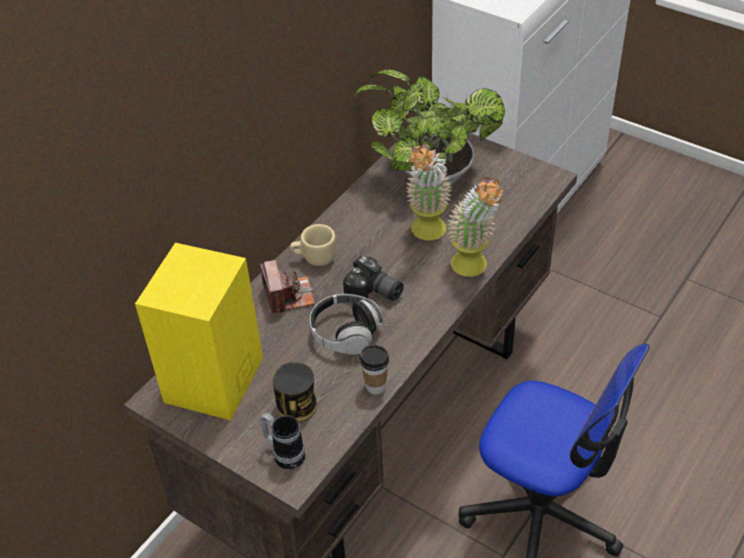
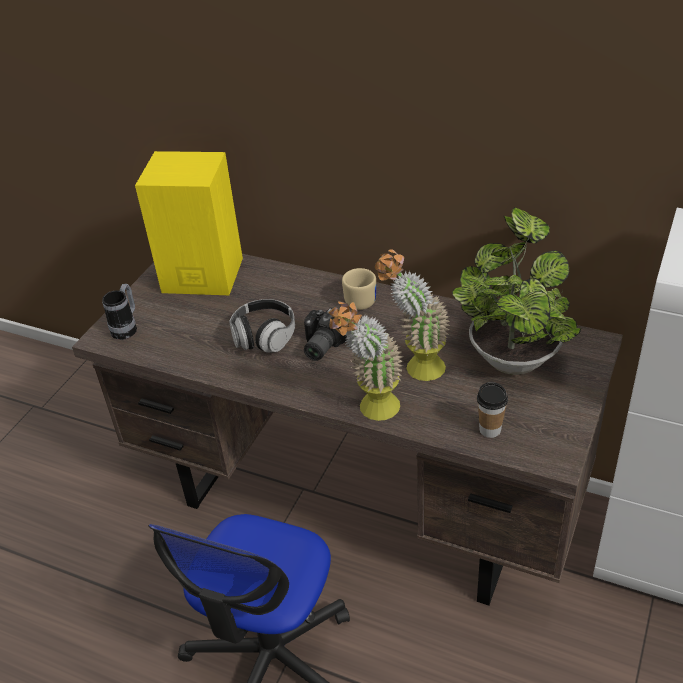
camera: 80 degrees right, 5 degrees down
(288, 296) = (305, 294): camera -> none
(297, 405) = (177, 324): can -> none
(375, 386) = (202, 367): cup -> cup (490, 430)

